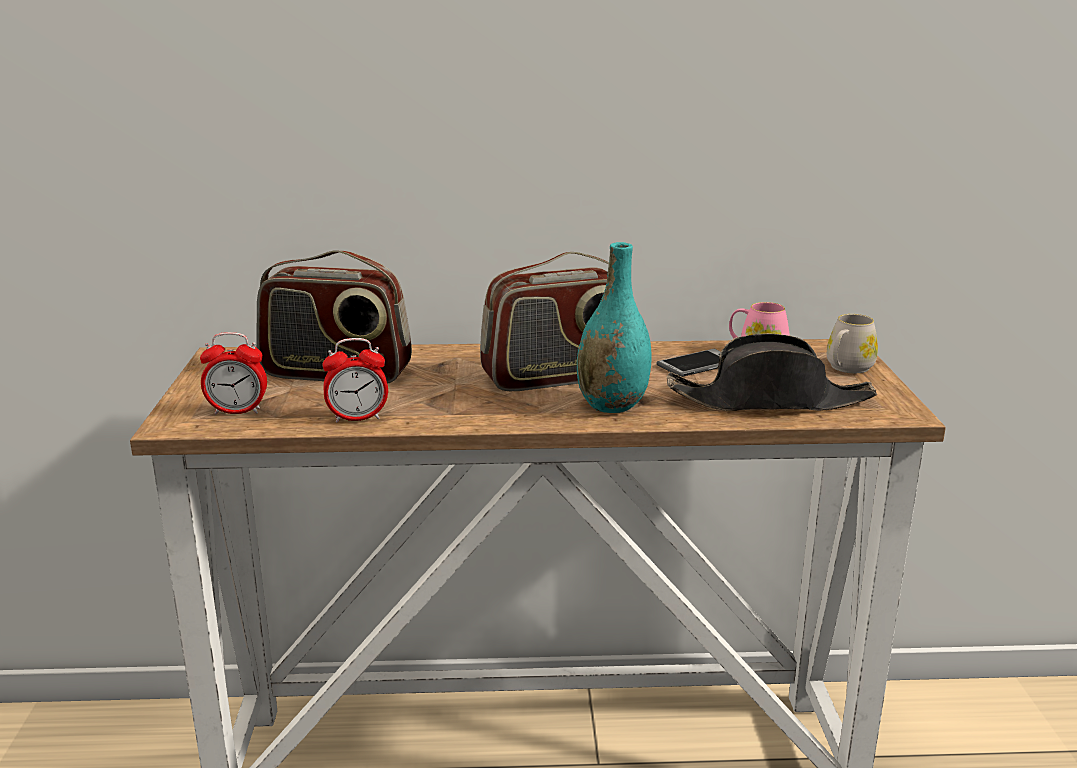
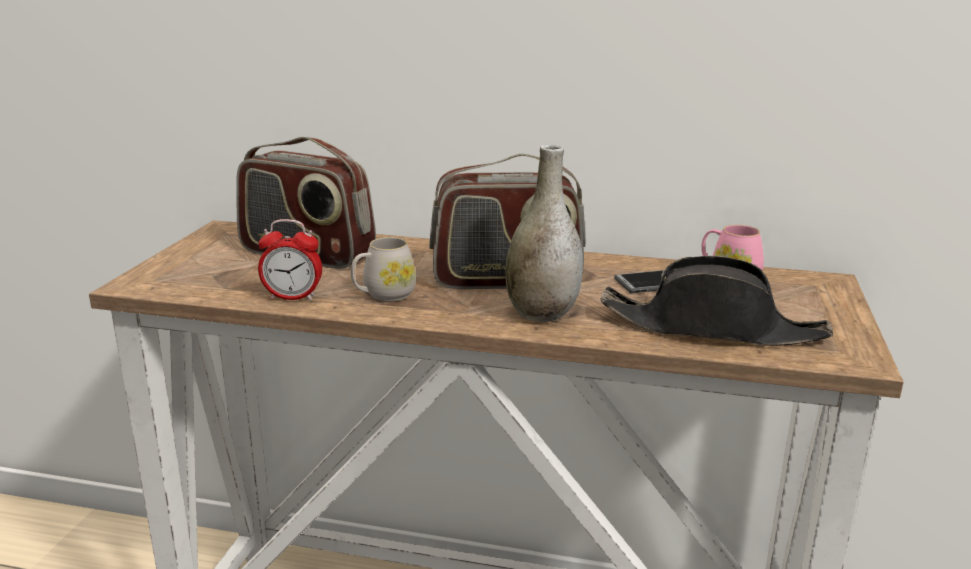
camera: 15 degrees right, 0 degrees up
(238, 411) = (196, 279): alarm clock -> none
(612, 405) = (542, 314): turquoise vase -> grey vase
(846, 368) = (819, 304): white mug -> white mug (383, 295)

